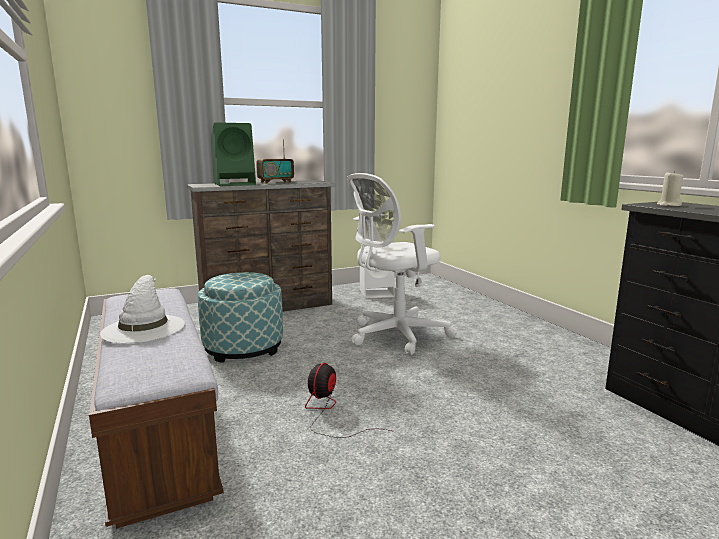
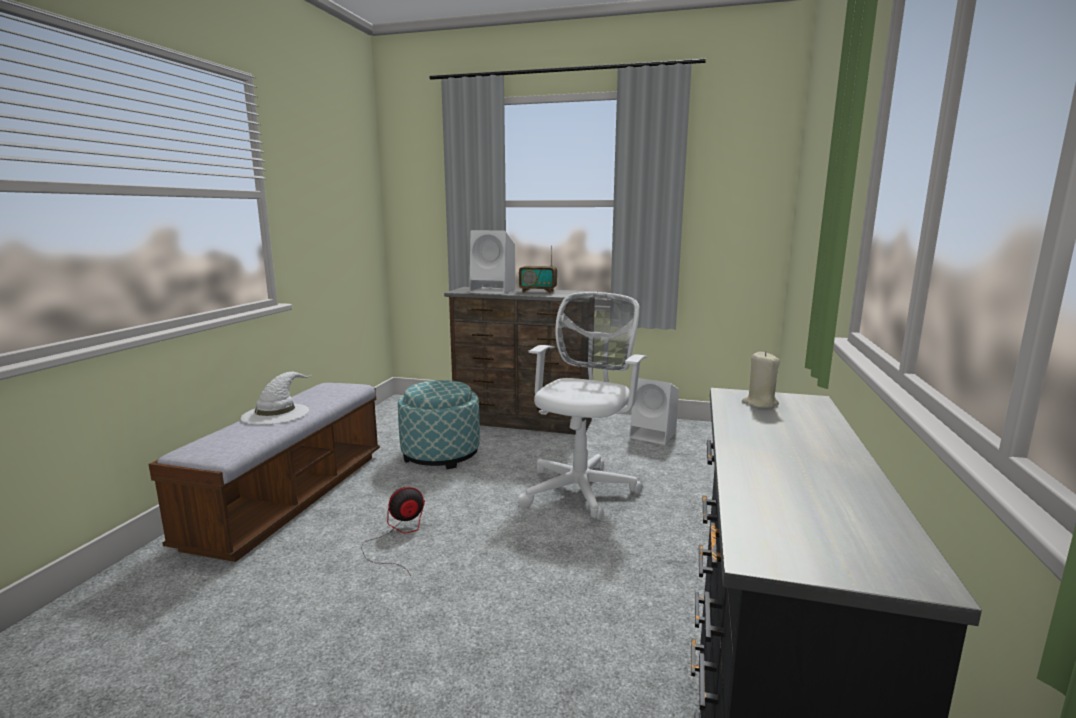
camera: 40 degrees right, 0 degrees up
(235, 184) = (494, 291): green speaker -> white speaker
(394, 335) = (581, 488): white office chair -> white office chair turned 105 degrees clockwise

